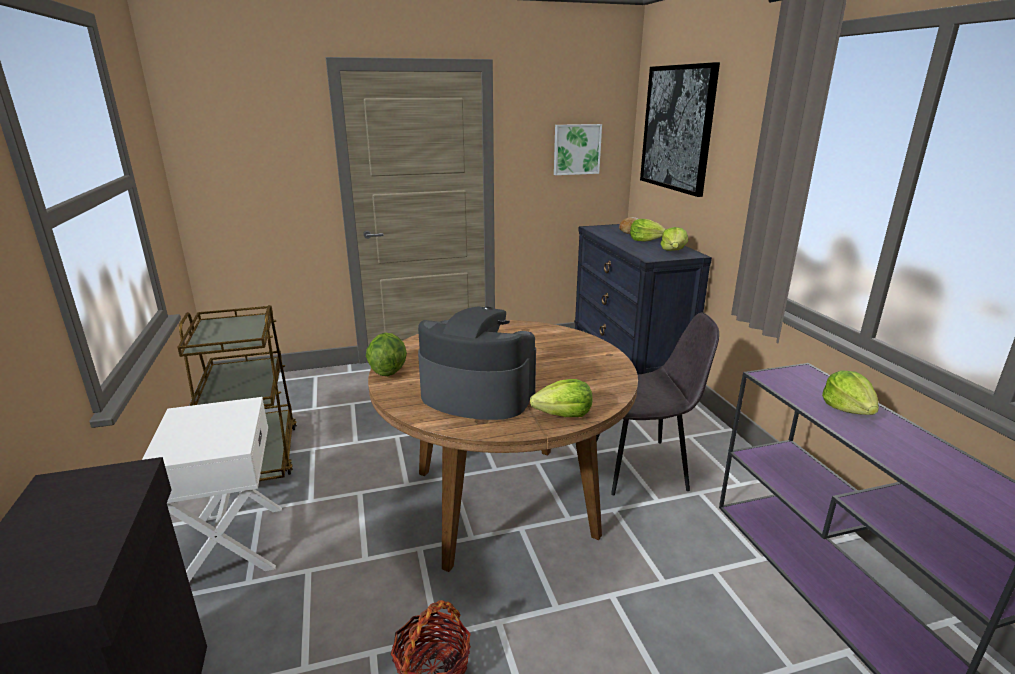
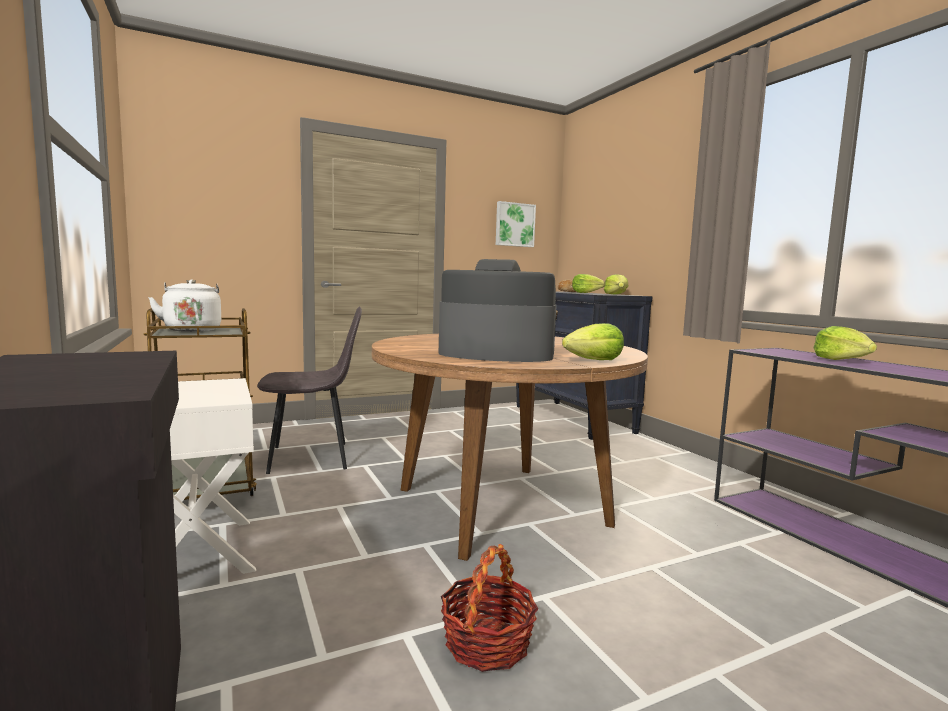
camera: 10 degrees left, 15 degrees down
(224, 331) = (192, 330): none -> white kettle
(387, 370) = (390, 346): lettuce -> none
(641, 467) = (624, 477): grey chair -> grey chair (312, 458)
(677, 128) = (606, 199): picture -> none

